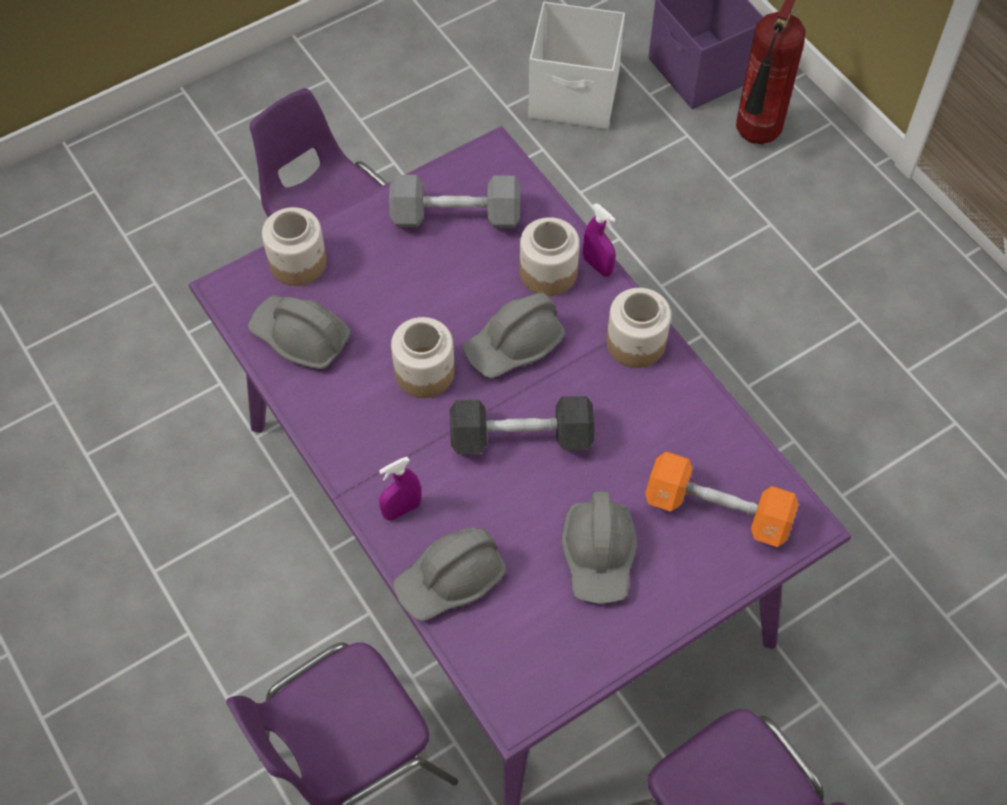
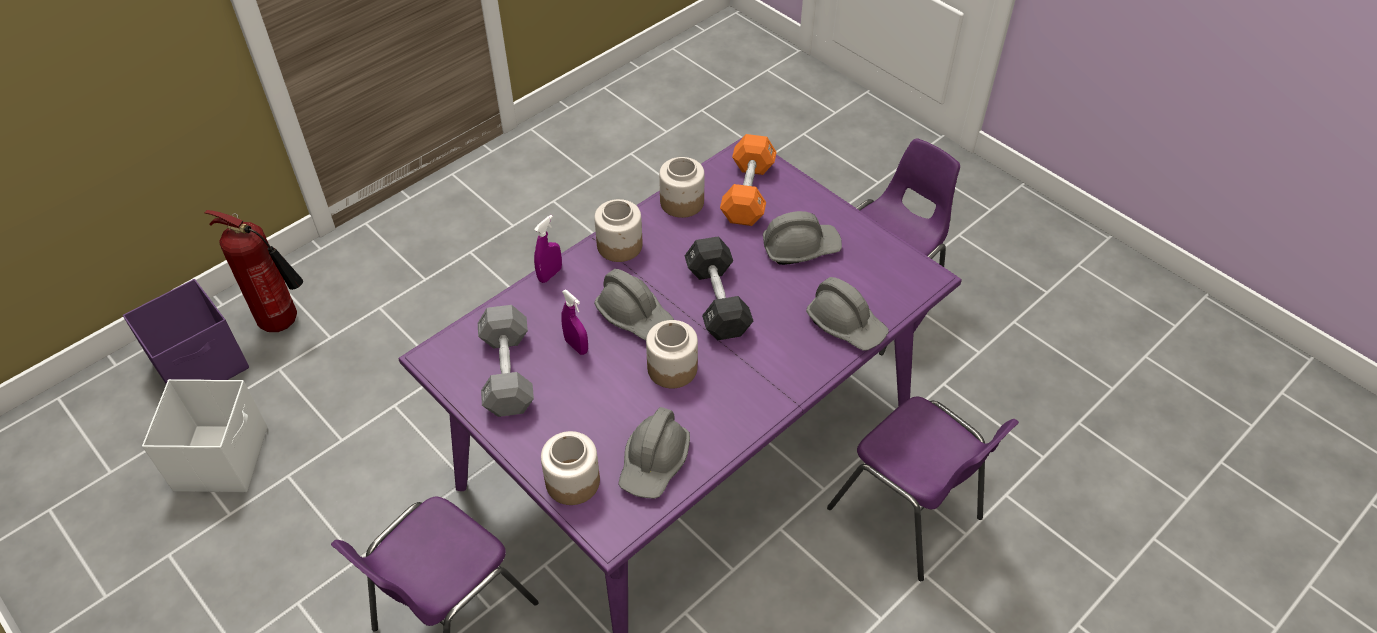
camera: 100 degrees left, 10 degrees down
(402, 510) = (799, 362): purple spray bottle -> purple spray bottle (576, 346)
(548, 272) = (560, 304): jar -> jar (681, 202)

